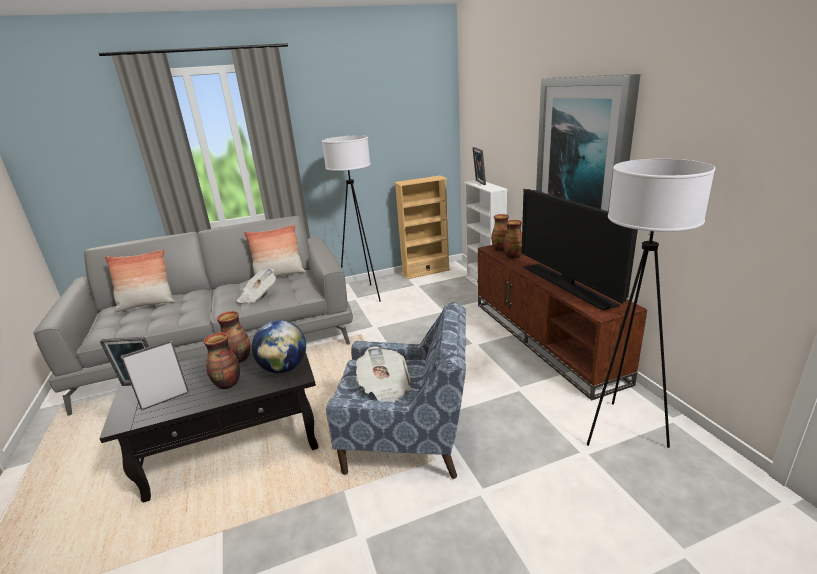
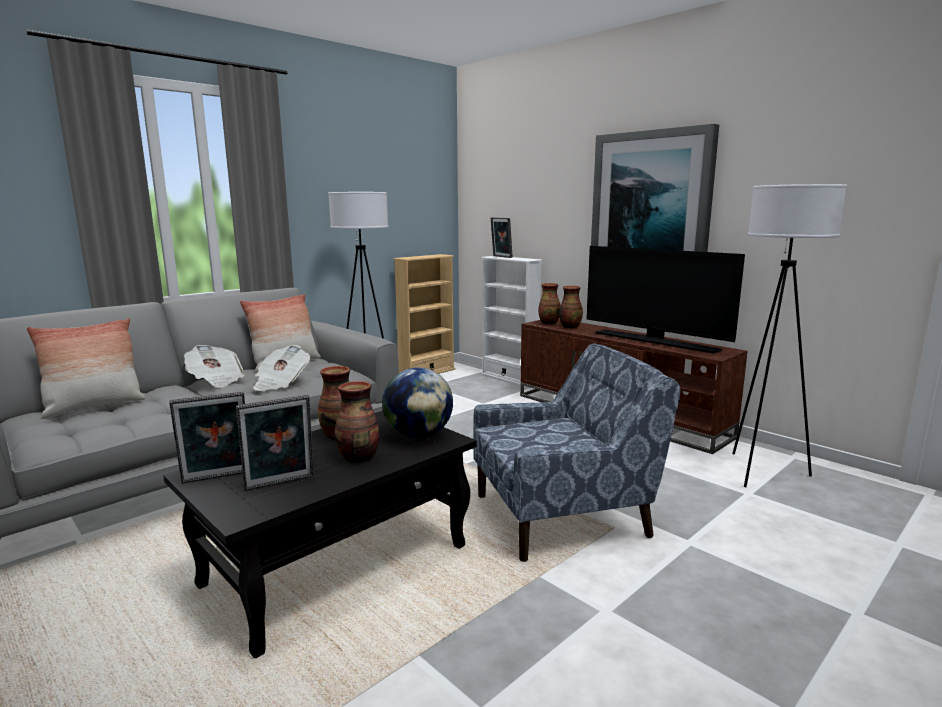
camera: 25 degrees left, 10 degrees down
(165, 399) = (280, 484): picture frame -> picture frame turned 150 degrees counterclockwise
(384, 388) = (552, 443): newspaper -> newspaper (216, 380)

